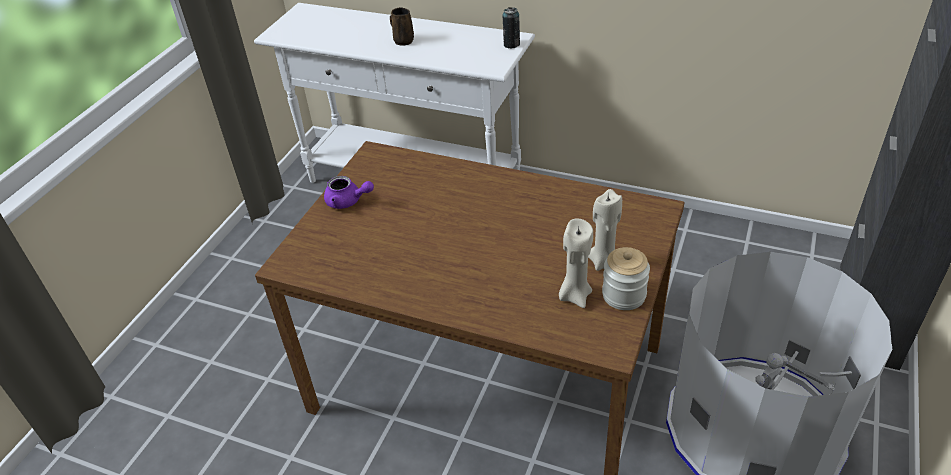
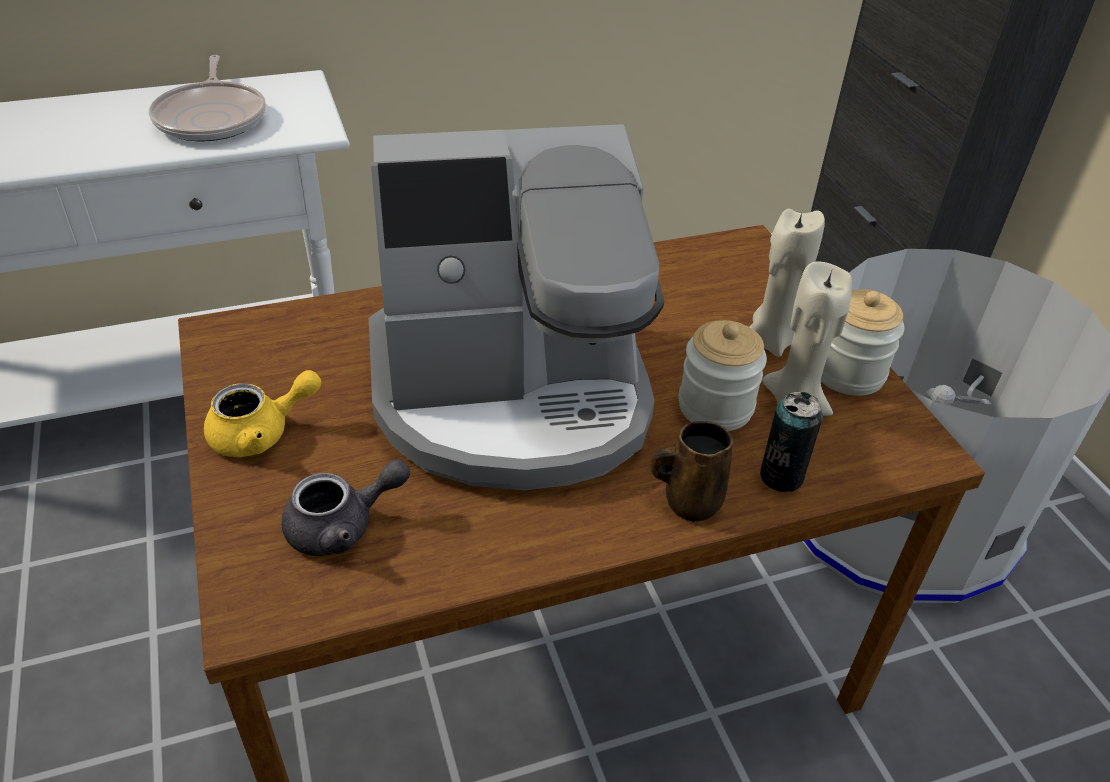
camera: 45 degrees left, 0 degrees up
(339, 250) = (343, 526): none -> grey teapot
(348, 201) = (261, 433): purple teapot -> yellow teapot
(403, 40) = (95, 133): brown mug -> brown mug (688, 501)
(455, 231) = (513, 395): none -> coffee machine
(456, 47) = (212, 117): none -> frying pan
(511, 44) = (305, 92): can -> can (781, 476)
(536, 278) = (715, 406): none -> jar

